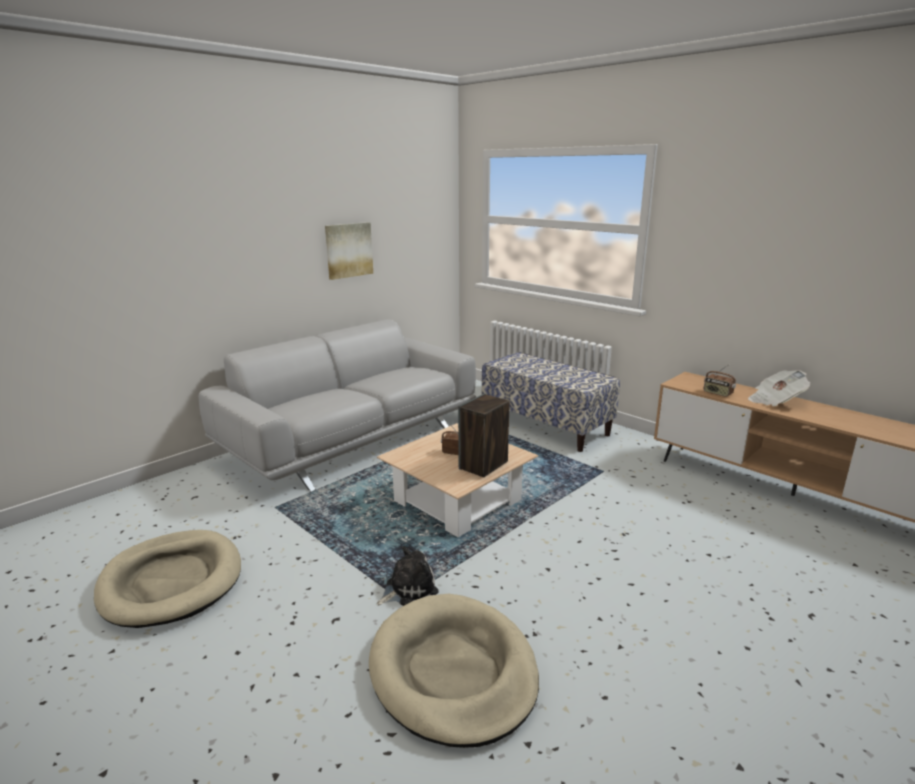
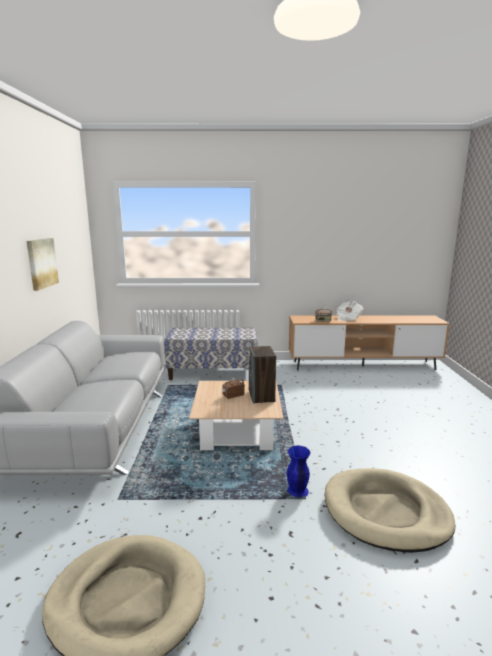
camera: 45 degrees left, 5 degrees down
(408, 589) = (297, 491): plush toy -> blue vase

